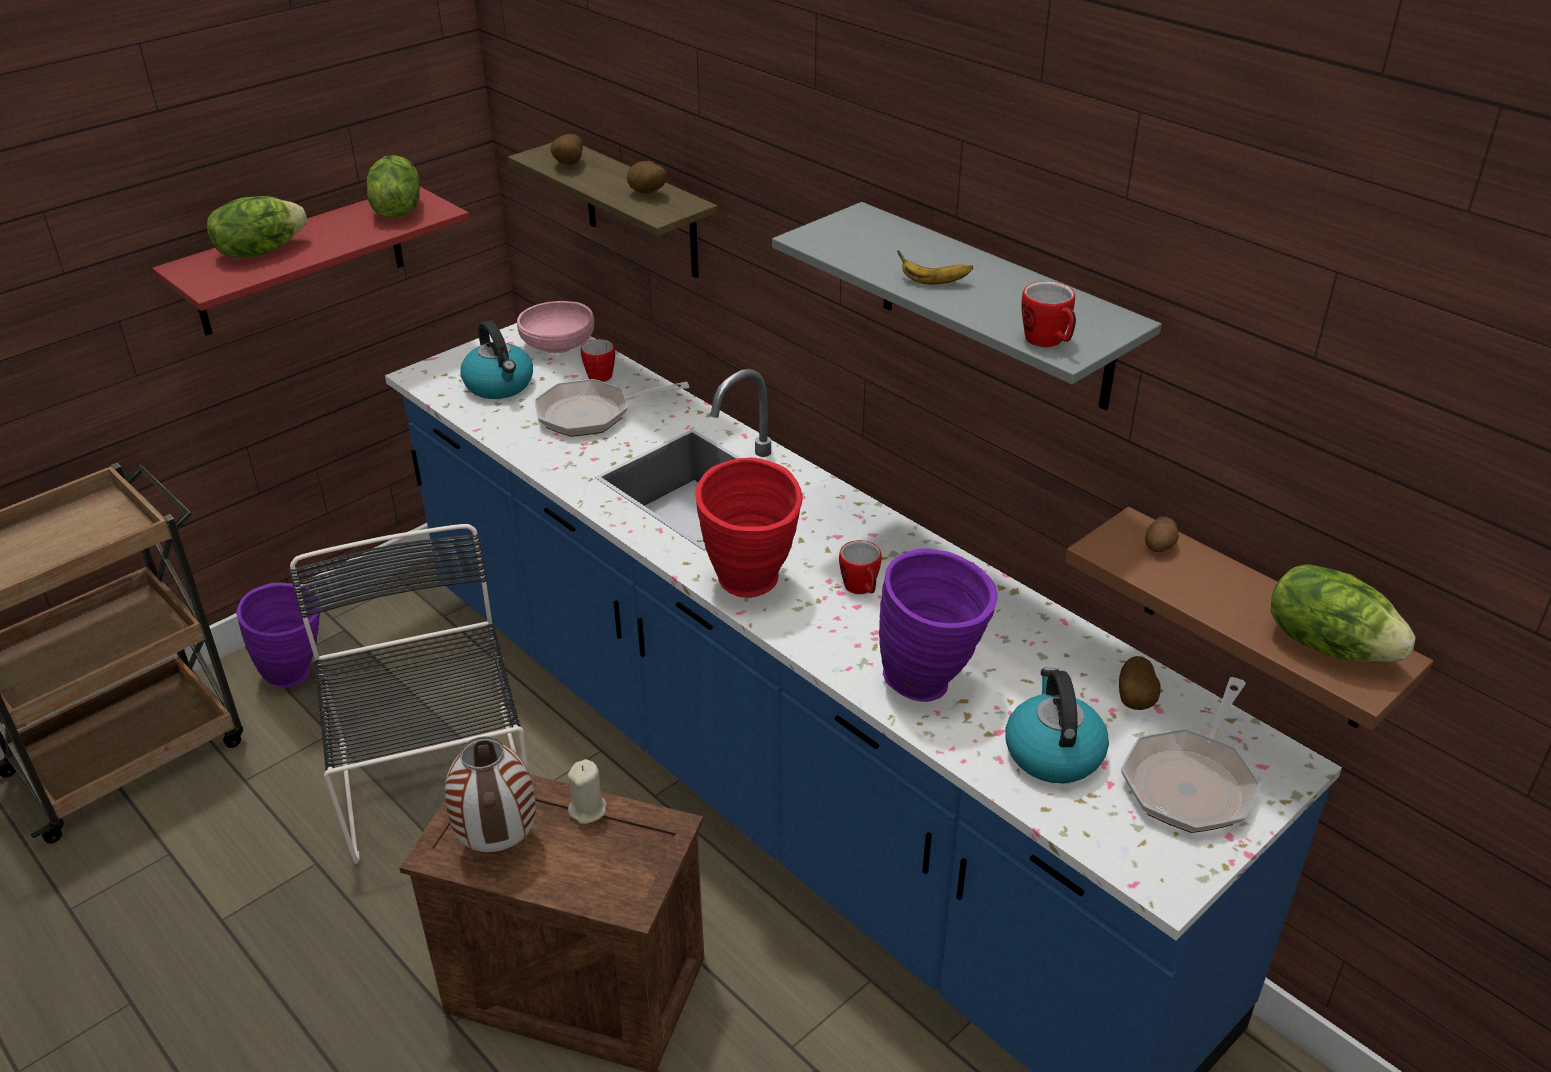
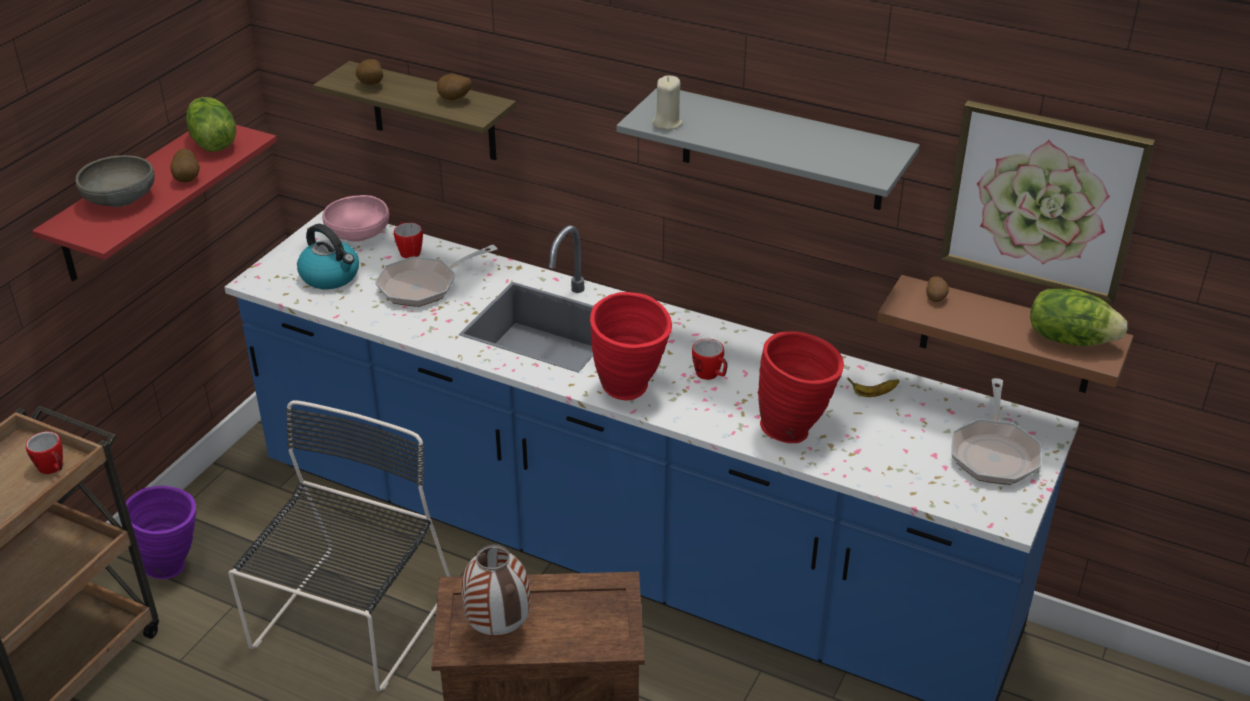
camera: 20 degrees left, 0 degrees up
(260, 251) = (120, 199): lettuce -> grey bowl
(435, 786) = (349, 623): black chair -> black chair turned 60 degrees clockwise
(588, 810) = (551, 588): beige candle -> beige candle (667, 123)
(932, 684) = (796, 430): purple vase -> red vase
(933, 282) = (753, 140): banana -> banana (873, 394)
(1048, 342) = (858, 170): mug -> mug (53, 469)
(1052, 752) = (899, 456): kettle -> none
(1136, 701) = (934, 409): potato -> potato (188, 178)
(1320, 432) = (1042, 200): none -> picture

